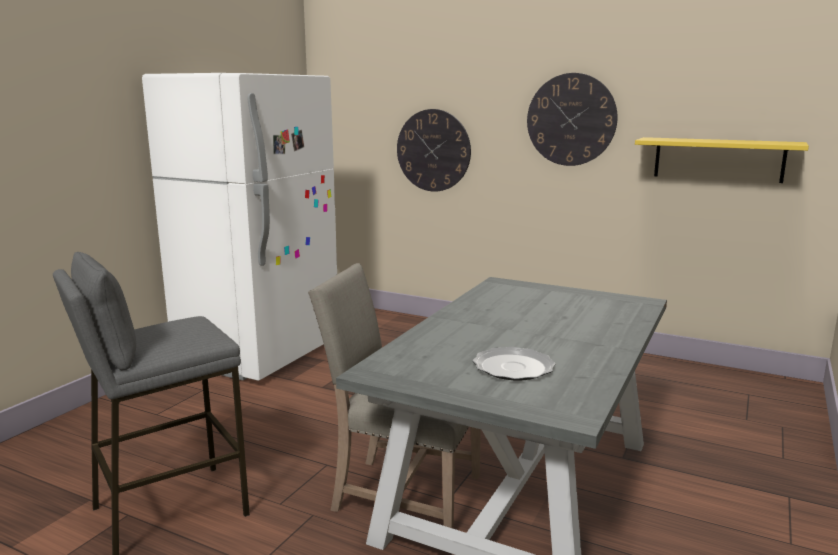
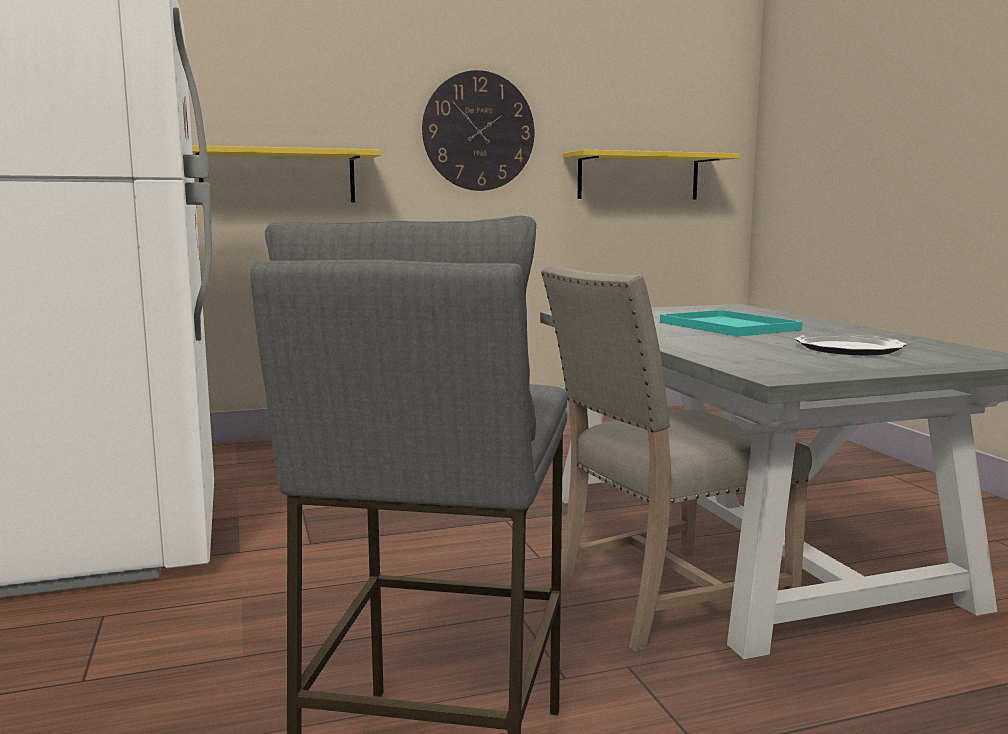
camera: 45 degrees left, 5 degrees down
(433, 150) = (278, 176): wall clock -> yellow shelf
(540, 323) = (731, 326): none -> turquoise tray

